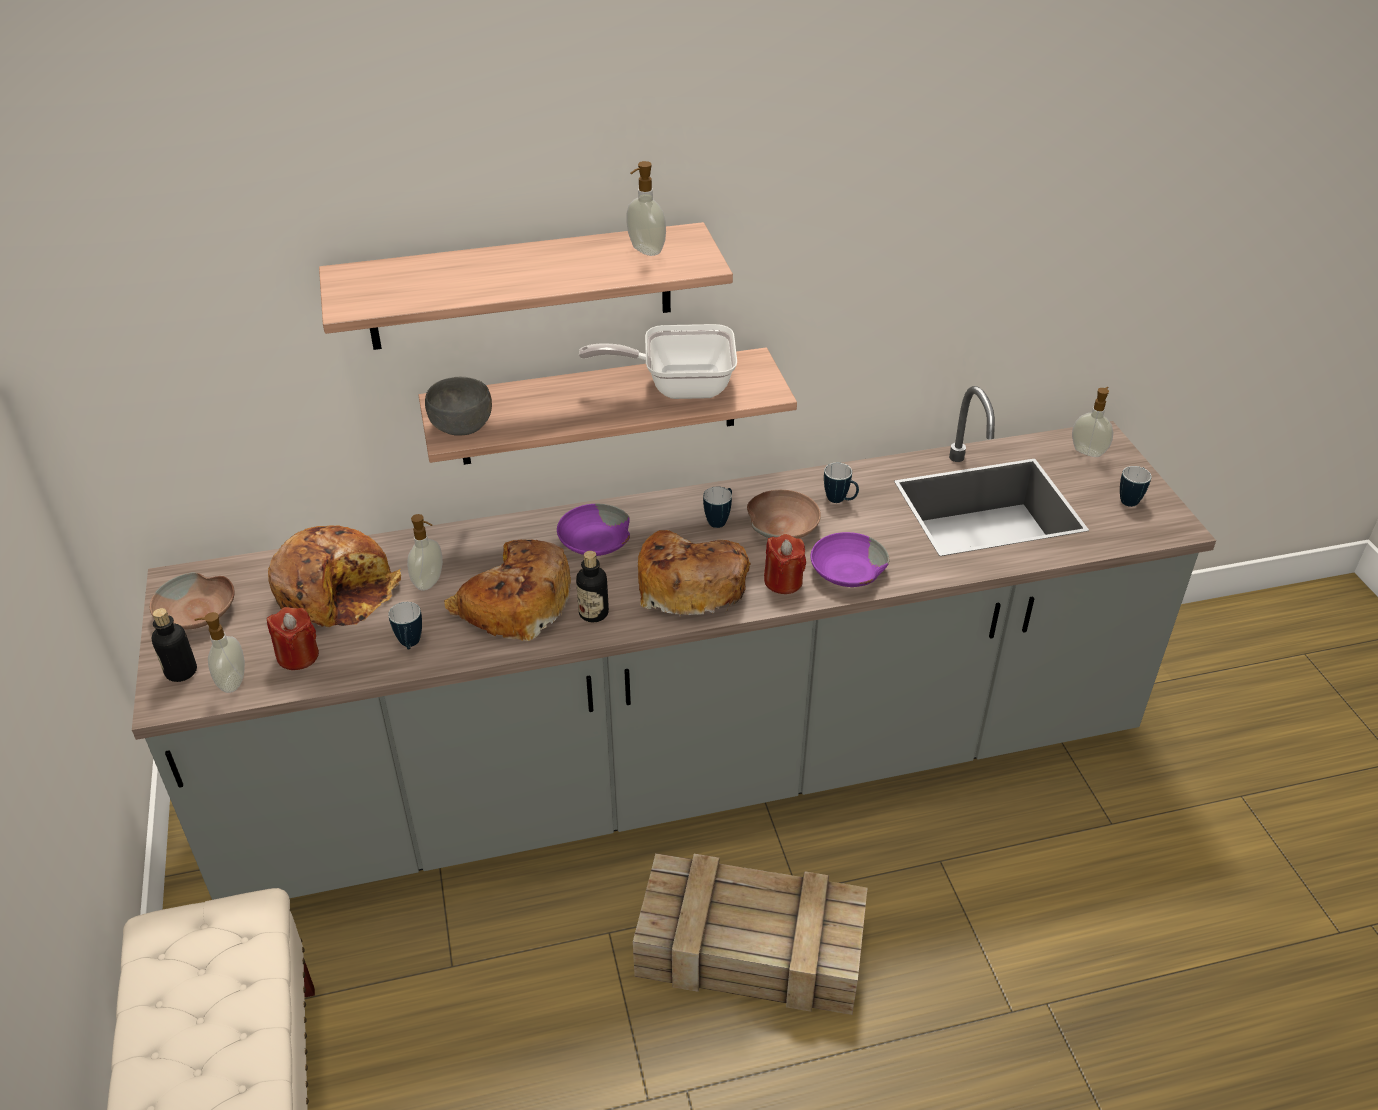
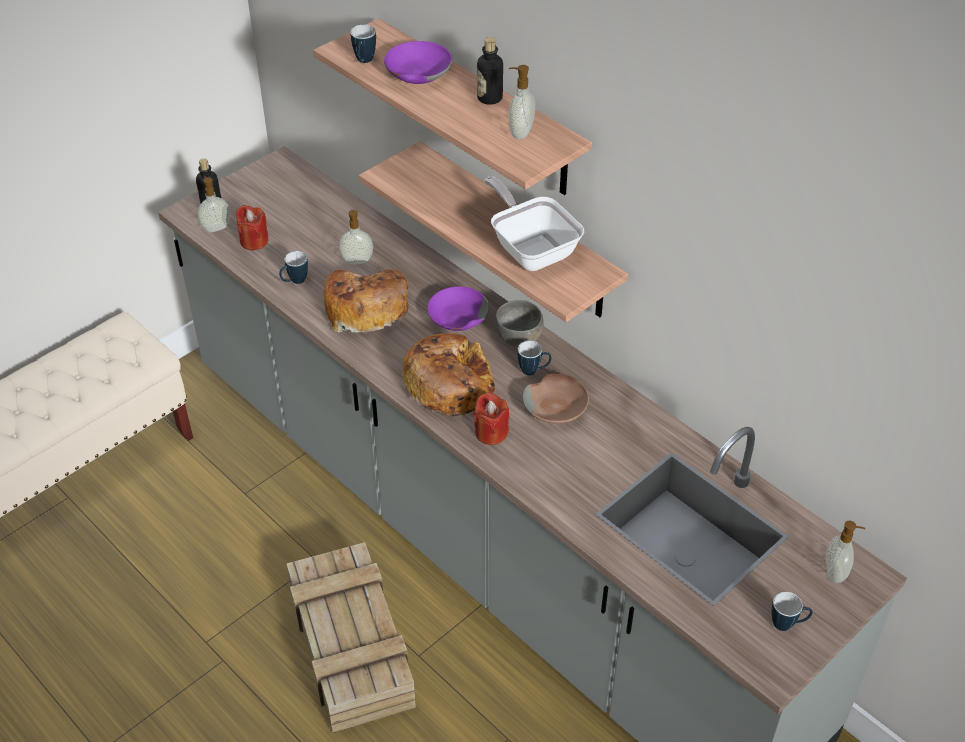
camera: 60 degrees right, 5 degrees up
(198, 612) = (261, 184): brown bowl -> none
(336, 591) = (320, 227): bread -> none
(462, 426) = (399, 174): grey bowl -> grey bowl (519, 337)
(593, 613) = (383, 349): bottle -> bottle (489, 98)
(840, 500) = (615, 429): mug -> mug (364, 62)
(846, 571) = (530, 464): purple bowl -> purple bowl (417, 72)

